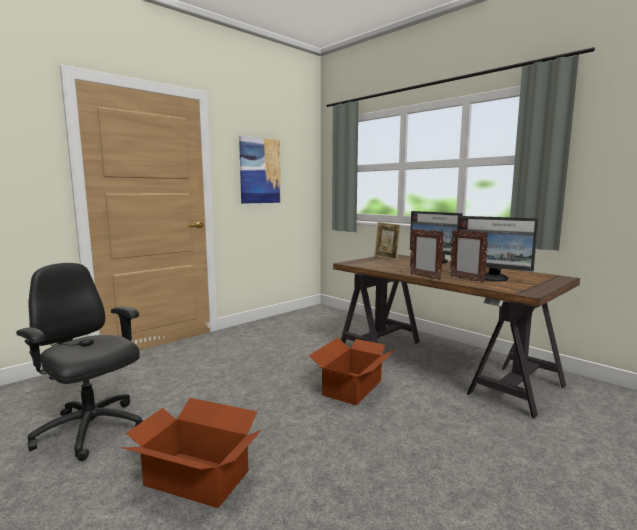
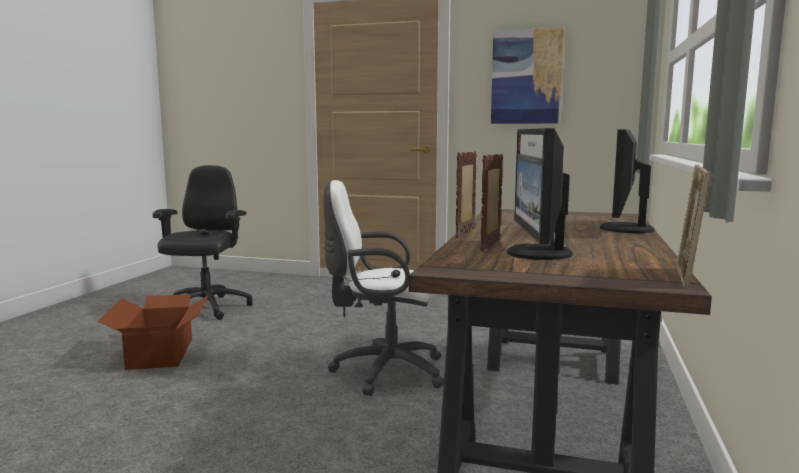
camera: 60 degrees right, 0 degrees up
(351, 388) = (382, 371): cardboard box -> white office chair
(386, 258) = (587, 215): picture frame -> picture frame (686, 277)

